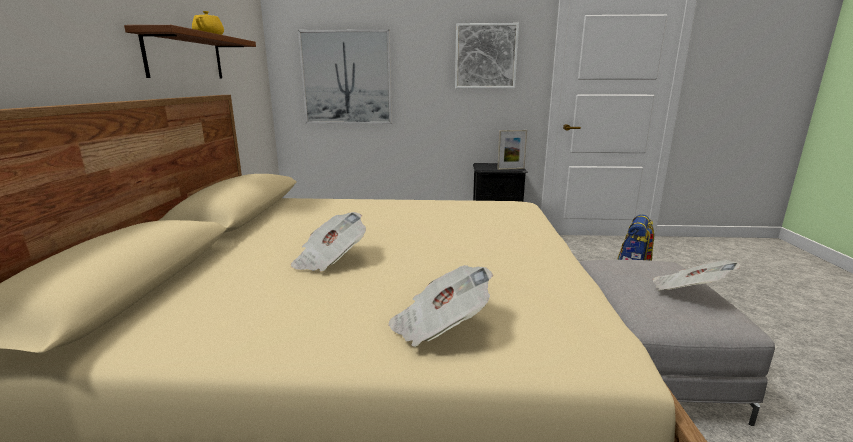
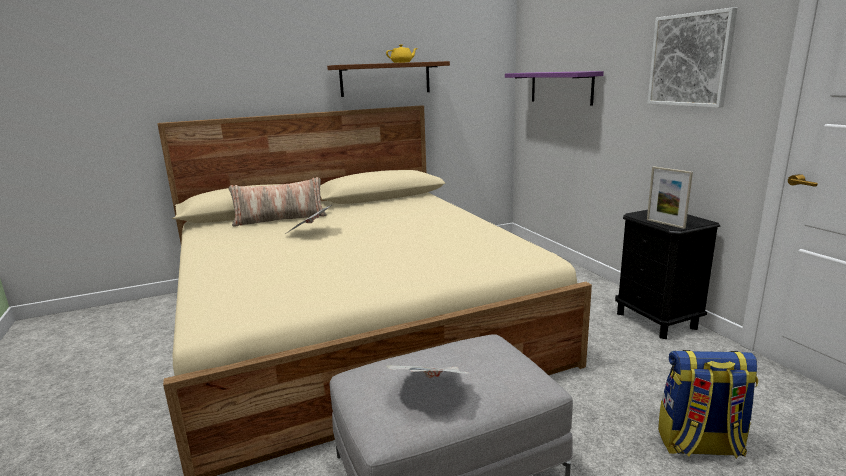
camera: 65 degrees right, 0 degrees up
(216, 271) = (280, 219): none -> pillow
(346, 78) = (561, 87): picture -> purple shelf
(439, 327) = (228, 273): newspaper -> none

